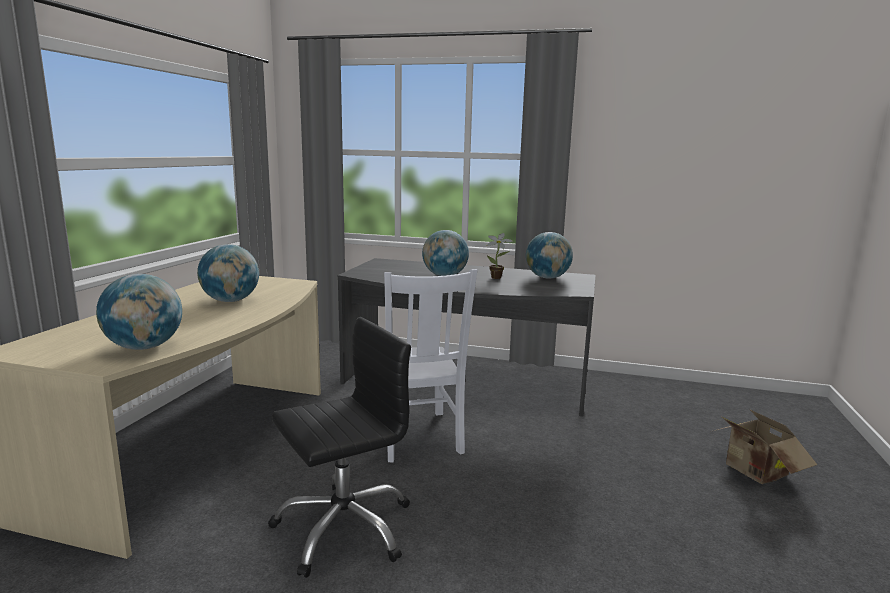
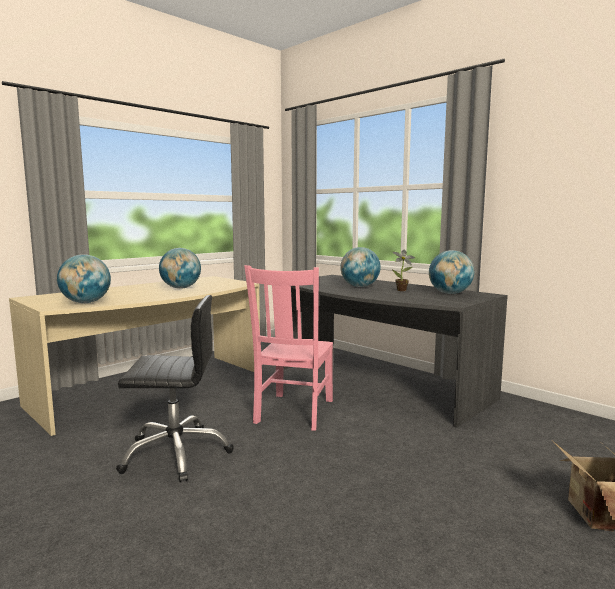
camera: 30 degrees right, 5 degrees down
(417, 437) = (293, 412): white chair -> pink chair

